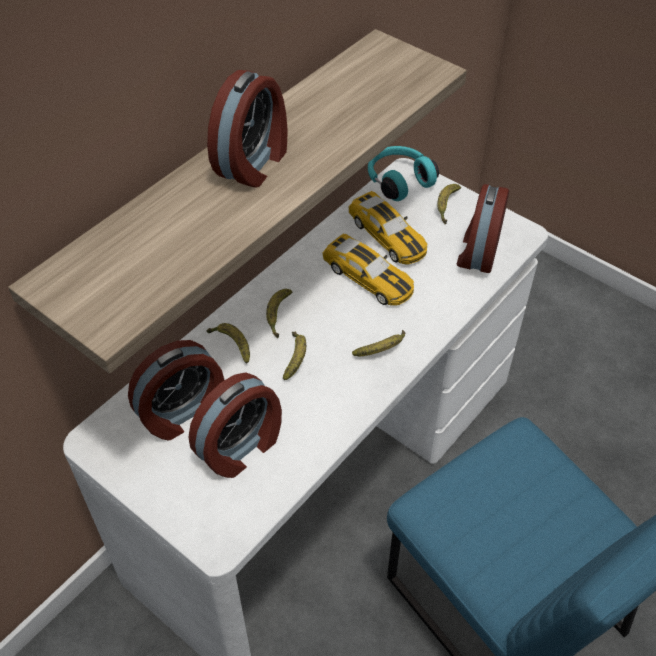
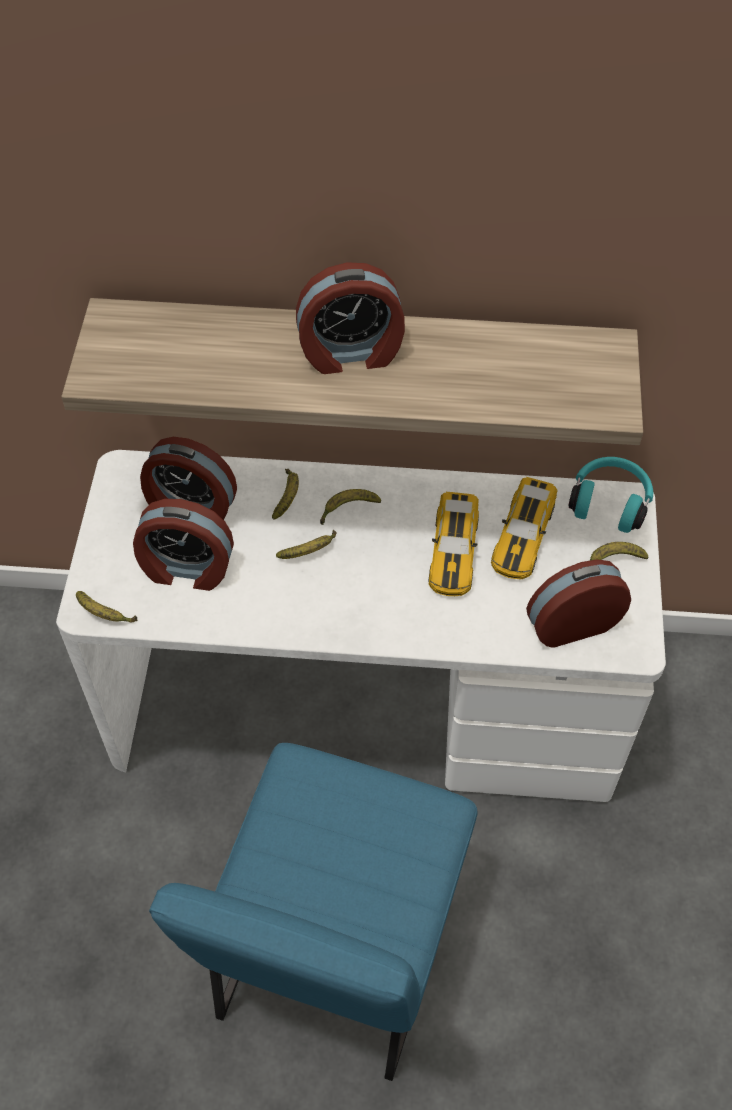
camera: 55 degrees right, 5 degrees up
(382, 350) = (373, 611): banana -> banana (104, 614)

